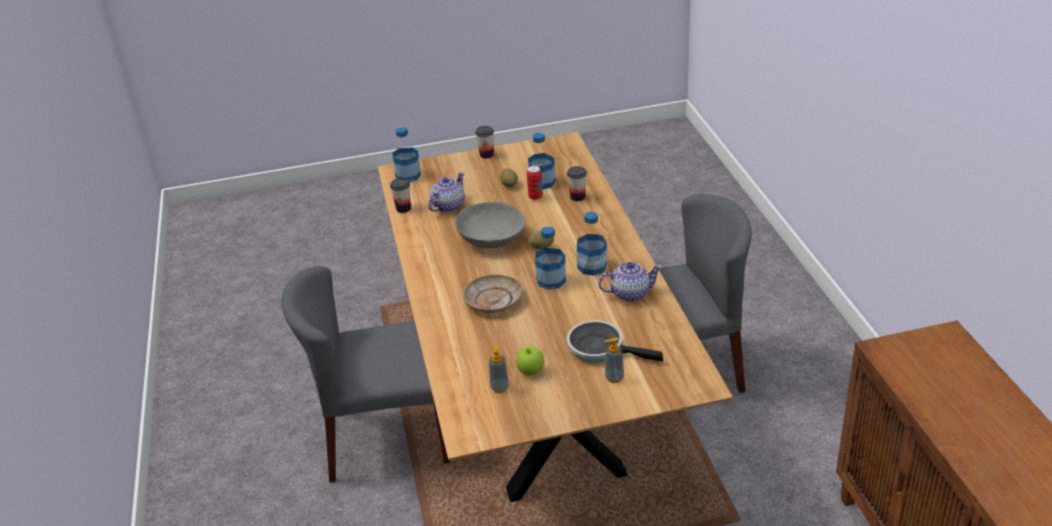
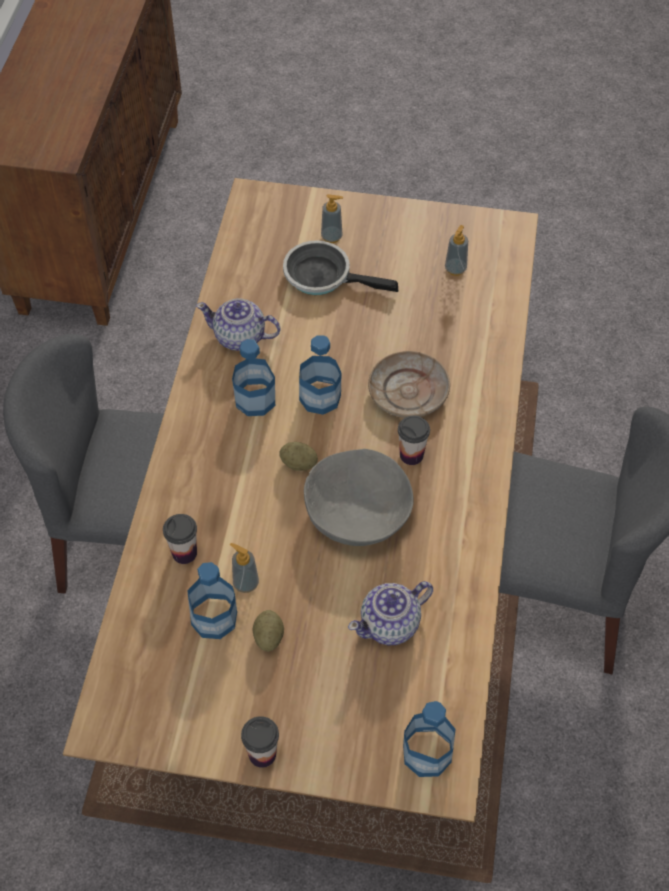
camera: 160 degrees left, 20 degrees up
(403, 208) = (465, 652): cup -> cup (411, 455)
(530, 371) = (413, 276): apple -> none
(535, 197) = (245, 583): can -> soap dispenser
(600, 348) = (323, 276): frying pan -> frying pan turned 150 degrees clockwise

